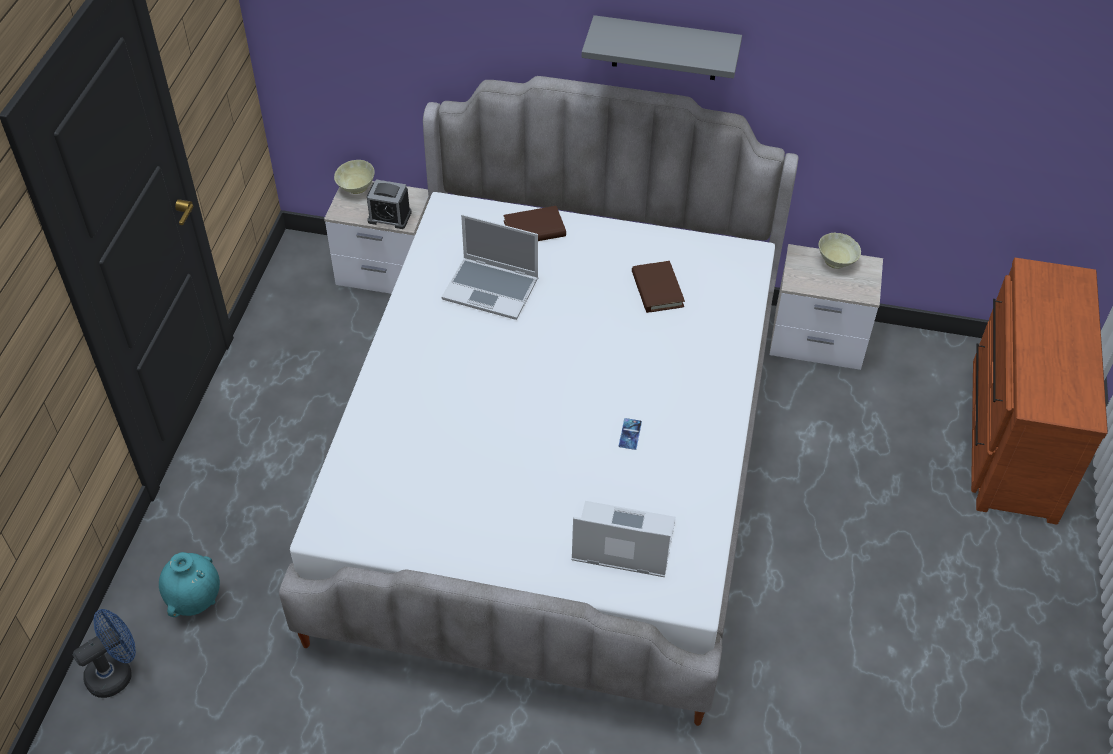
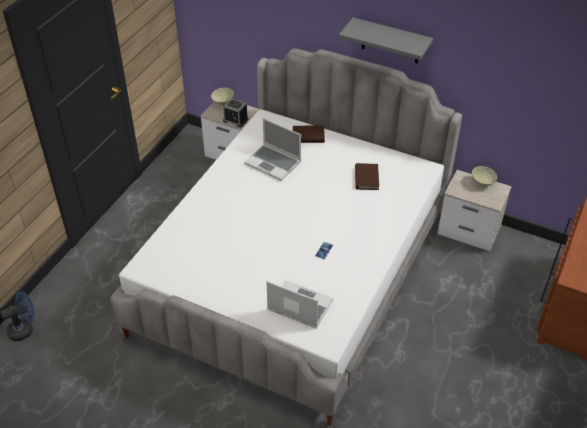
camera: 15 degrees right, 5 degrees down
(196, 600) = (77, 302): turquoise vase -> none

